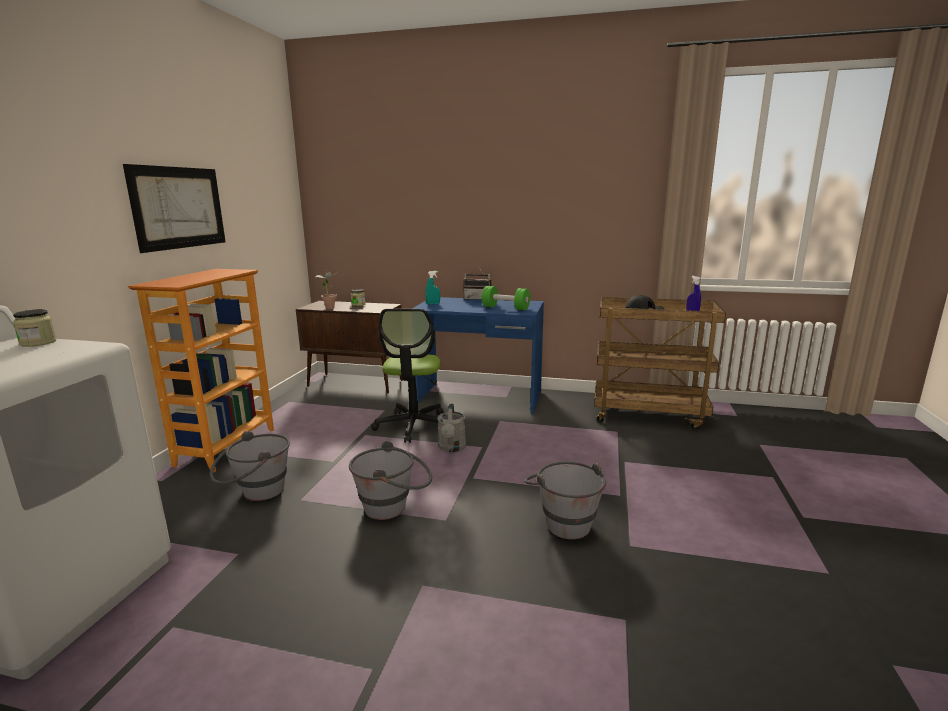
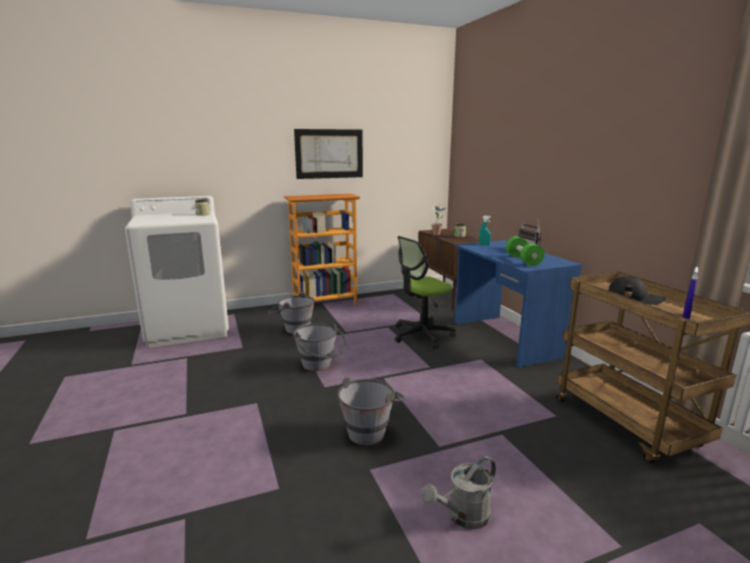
camera: 55 degrees right, 0 degrees up
(452, 448) = (411, 357): grey watering can -> grey watering can (463, 517)

